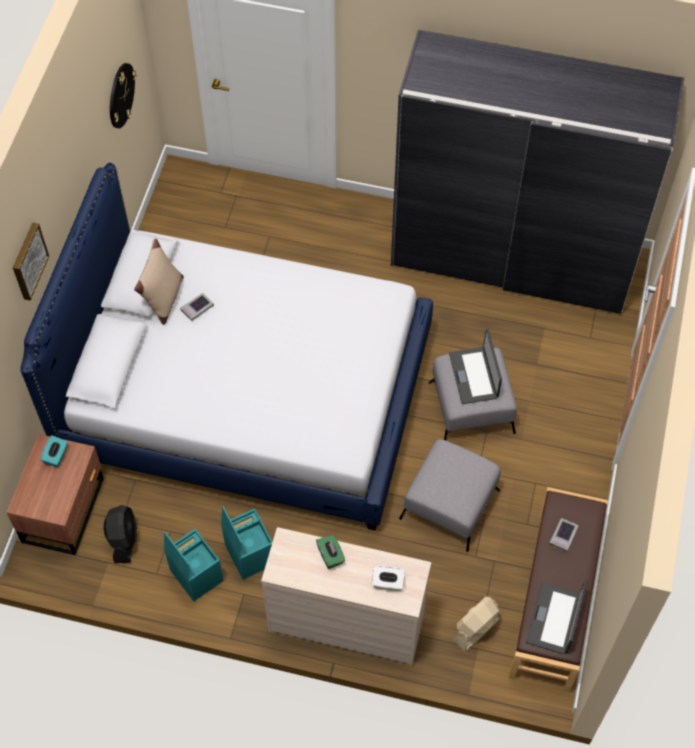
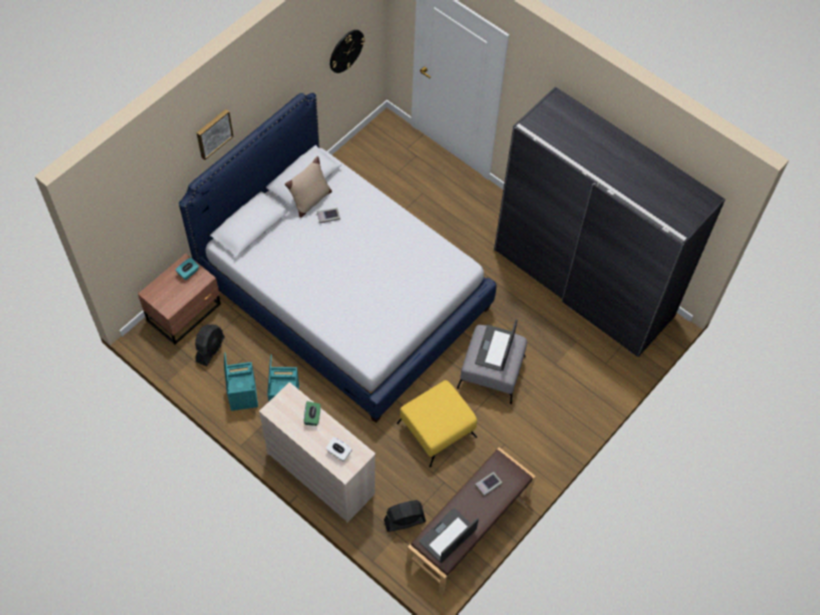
camera: 25 degrees right, 0 degrees up
(449, 504) = (436, 430): grey ottoman -> yellow ottoman
(476, 628) = (404, 521): beige fan -> black fan

